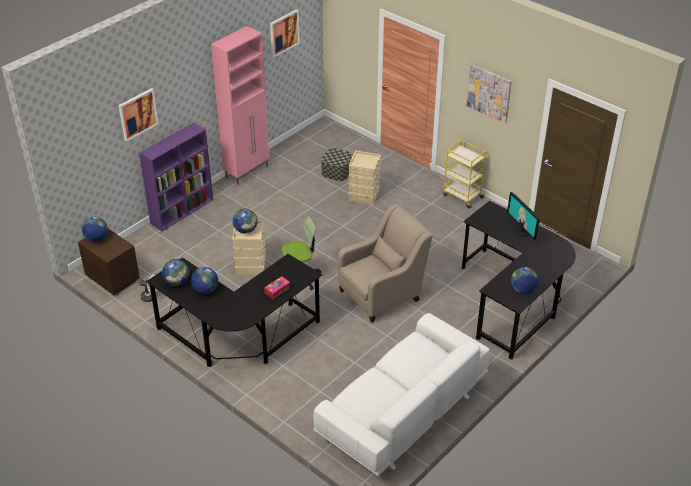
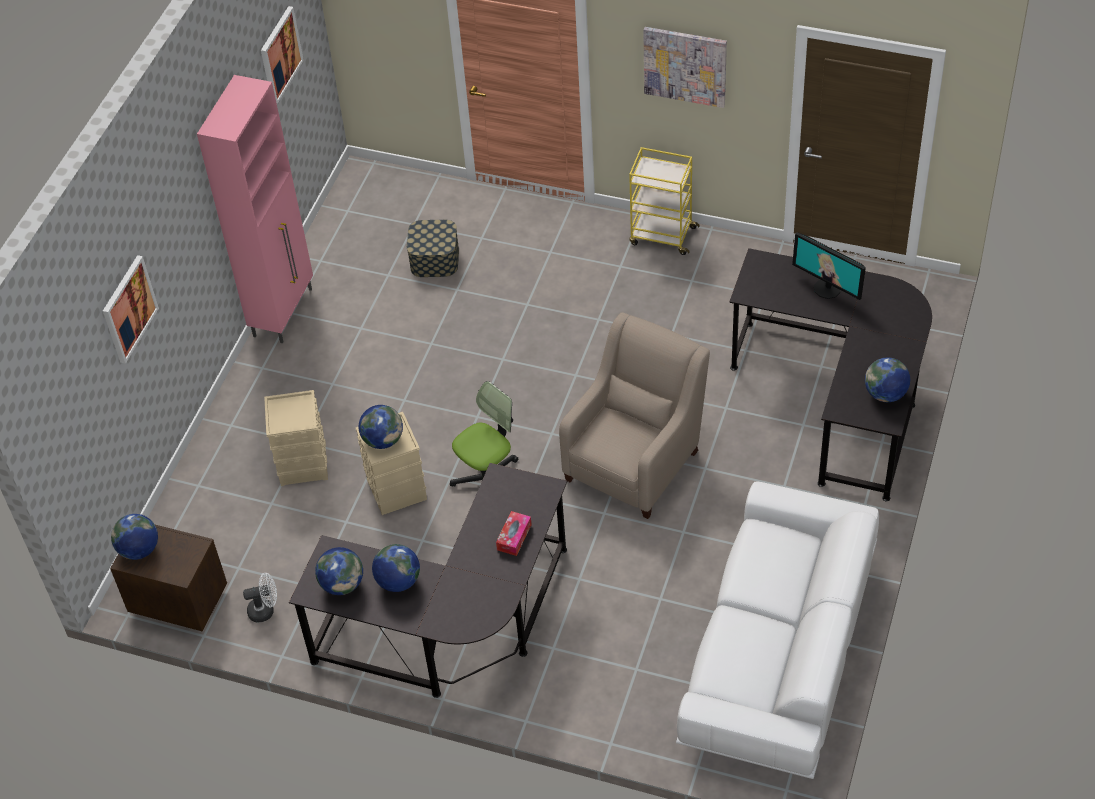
camera: 20 degrees left, 10 degrees up
(182, 211) = (218, 428): purple bookcase -> none
(364, 195) = (505, 289): beige storage box -> beige storage box (303, 464)

